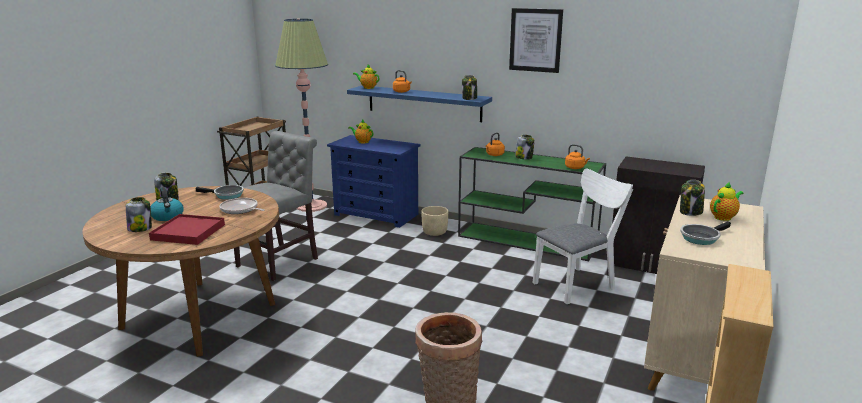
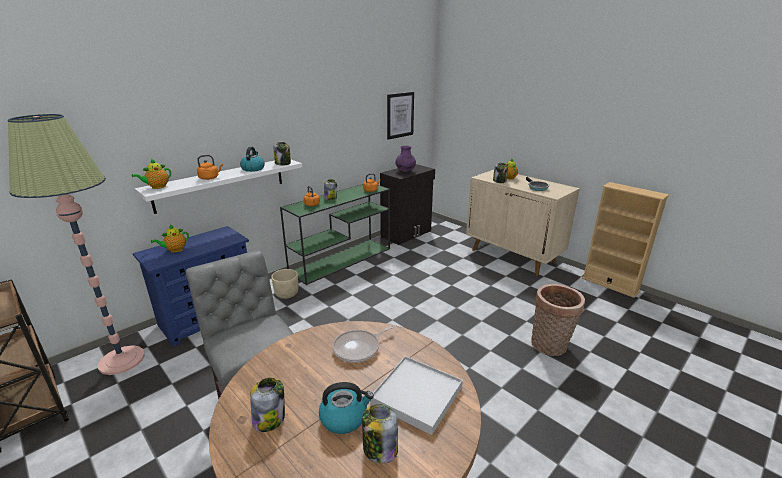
camera: 70 degrees left, 5 degrees up
(188, 232) = (417, 396): red tray -> white tray
(226, 195) = (294, 358): frying pan -> none
(424, 103) = (221, 184): blue shelf -> white shelf
(441, 95) = (253, 169): none -> kettle
(535, 40) = (314, 101): picture -> picture (400, 115)
(578, 284) = (417, 261): white chair -> none
(656, 165) = (405, 171): none -> purple vase

